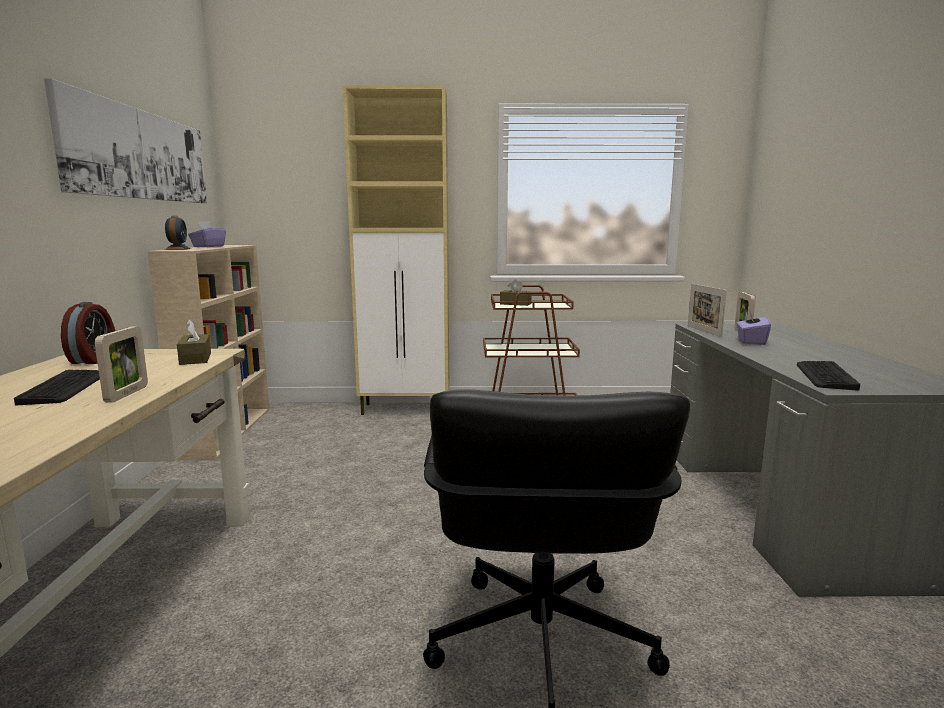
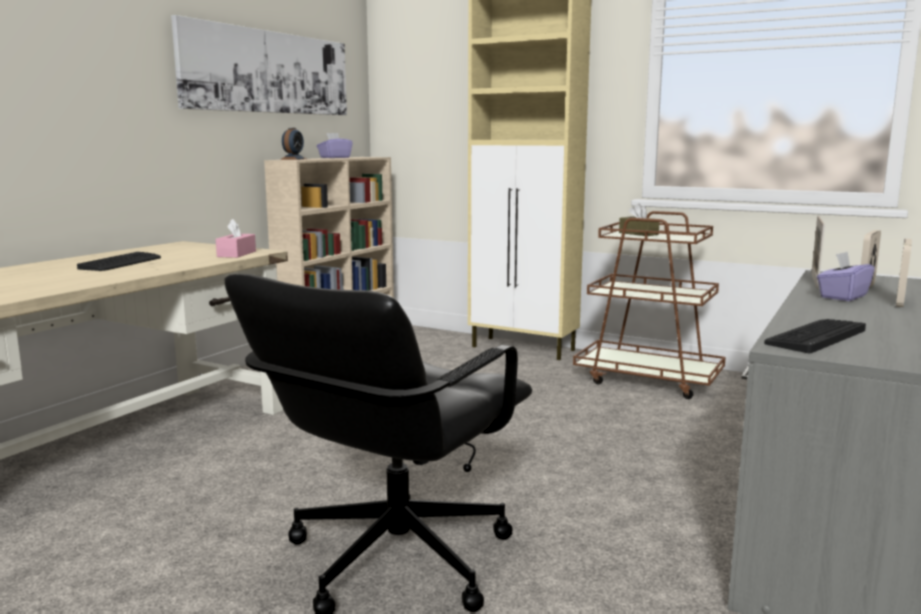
camera: 30 degrees right, 0 degrees up
(95, 359) = (175, 248): alarm clock -> none
(127, 394) = (145, 270): picture frame -> picture frame (900, 302)
(195, 358) = (236, 254): brown tissue box -> pink tissue box

